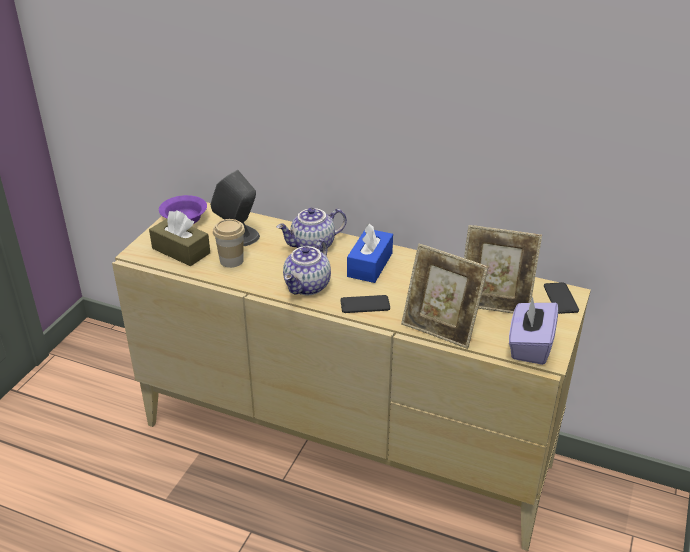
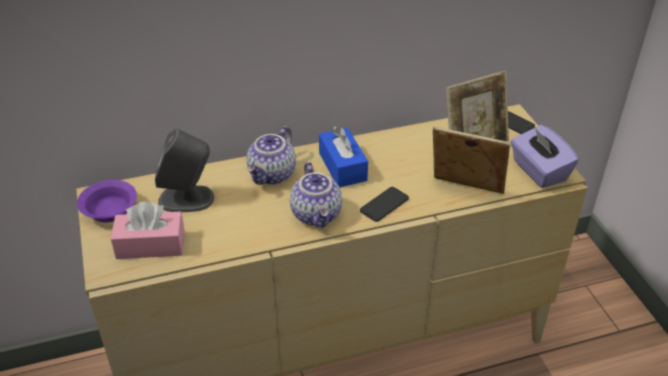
camera: 40 degrees left, 5 degrees up
(181, 251) = (151, 245): brown tissue box -> pink tissue box
(231, 260) = (215, 228): cup -> none
(440, 329) = (465, 193): picture frame -> picture frame turned 150 degrees counterclockwise

